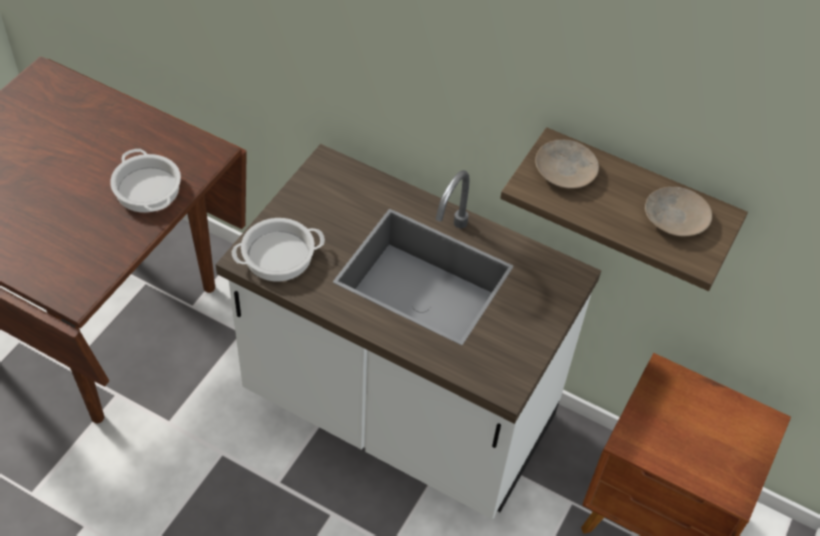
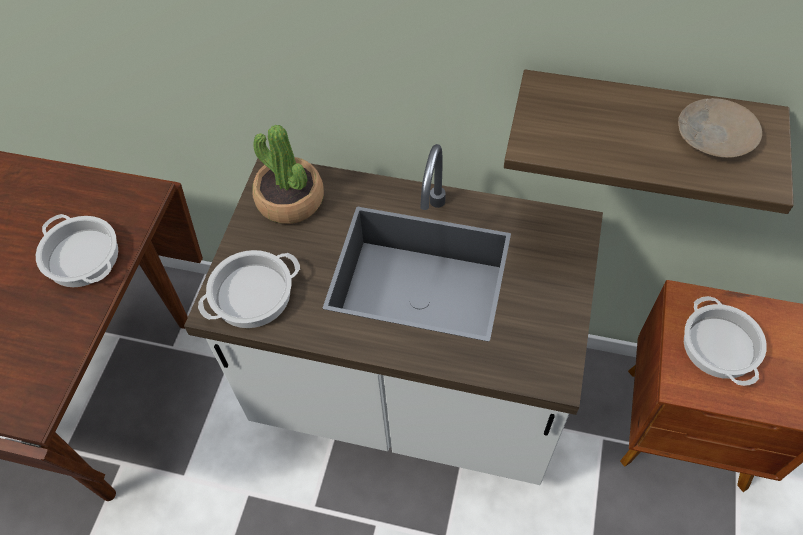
camera: 10 degrees left, 5 degrees up
(334, 188) = (290, 200): none -> potted plant
(565, 169) = (567, 113): beige plate -> none
(676, 419) = (718, 346): none -> cooking pot

